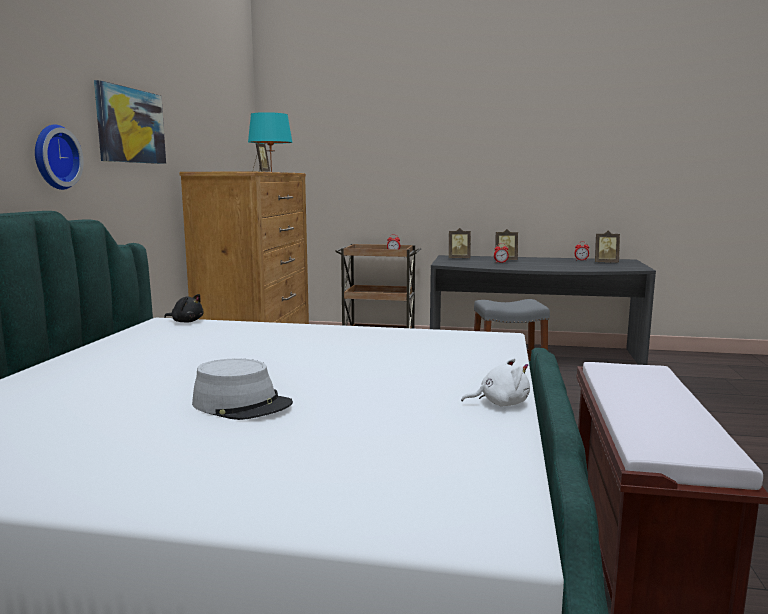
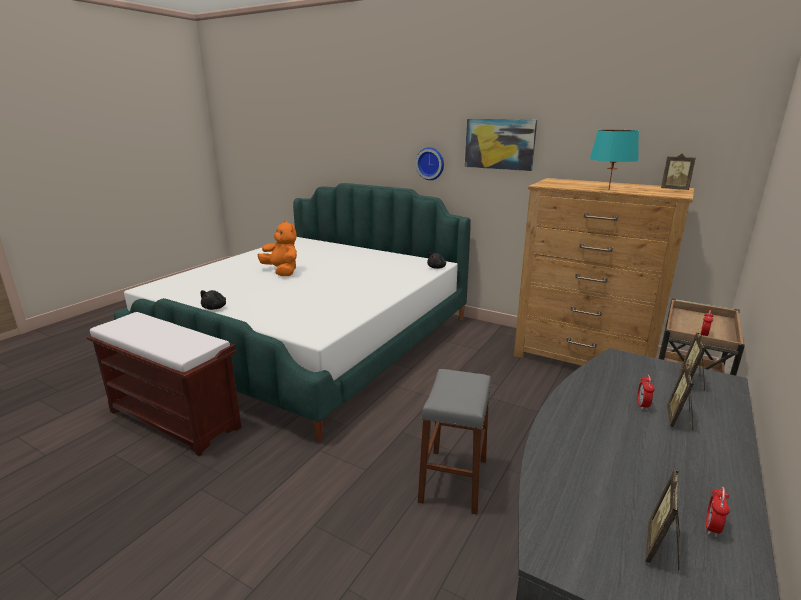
camera: 110 degrees right, 10 degrees up
(242, 404) = (282, 272): grey hat -> orange plush toy
(500, 403) = (215, 308): white plush toy -> black plush toy

